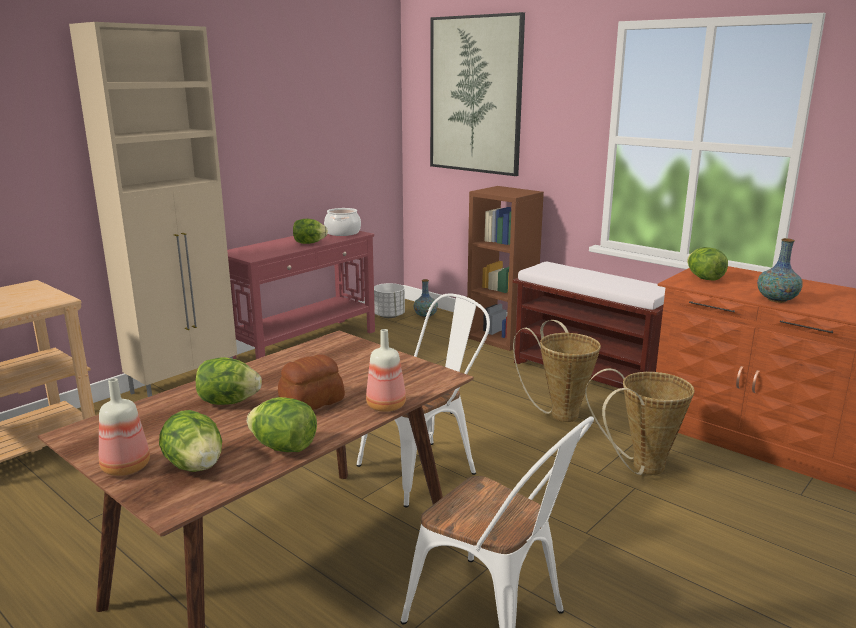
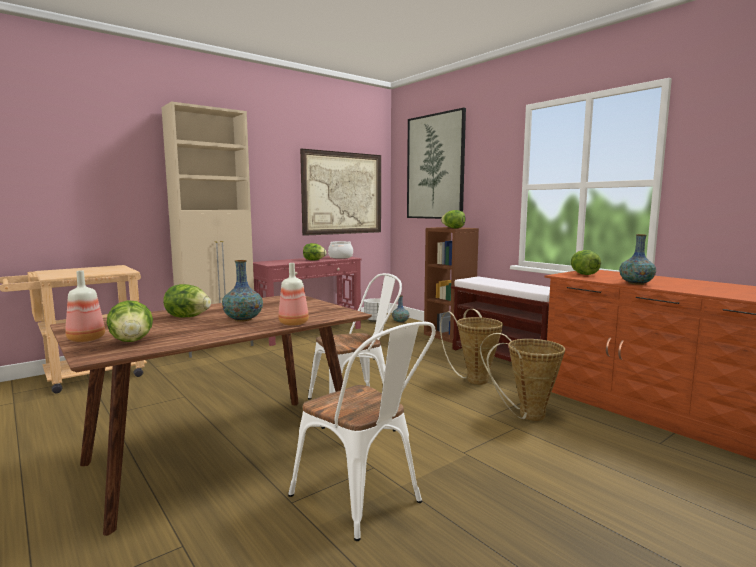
camera: 10 degrees right, 10 degrees down
(284, 447) = (201, 337): lettuce -> lettuce (453, 228)
(310, 402) = (243, 319): bread -> vase
(338, 134) = (343, 193): none -> picture

